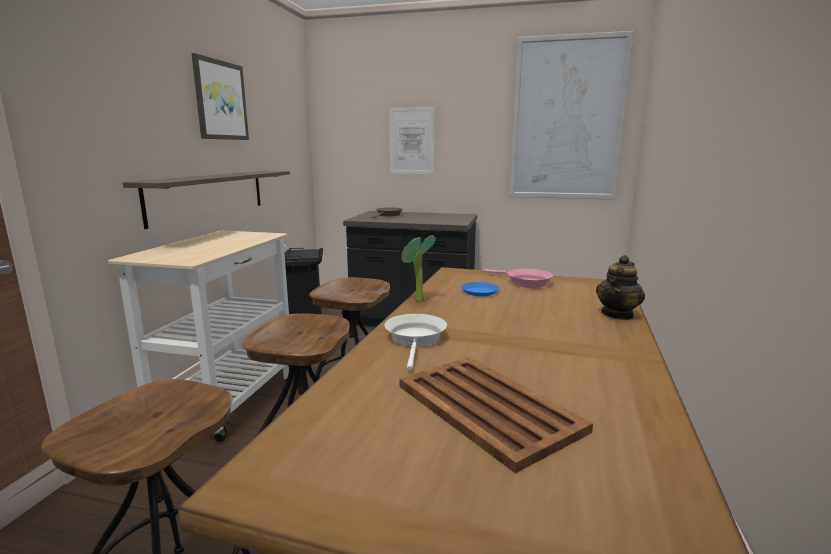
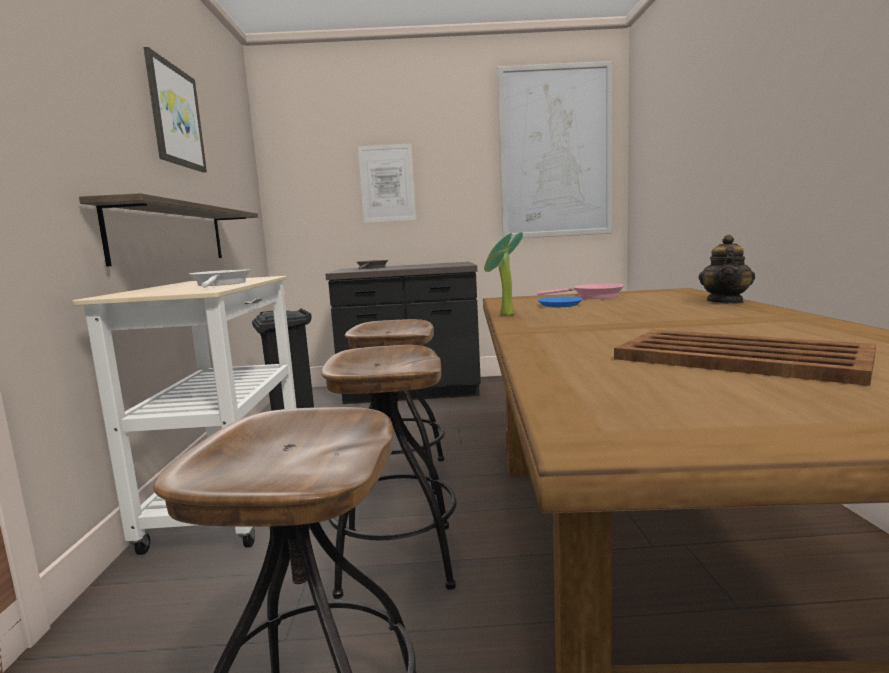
camera: 15 degrees left, 5 degrees down
(416, 339) = (560, 333): white frying pan -> white frying pan (221, 284)

